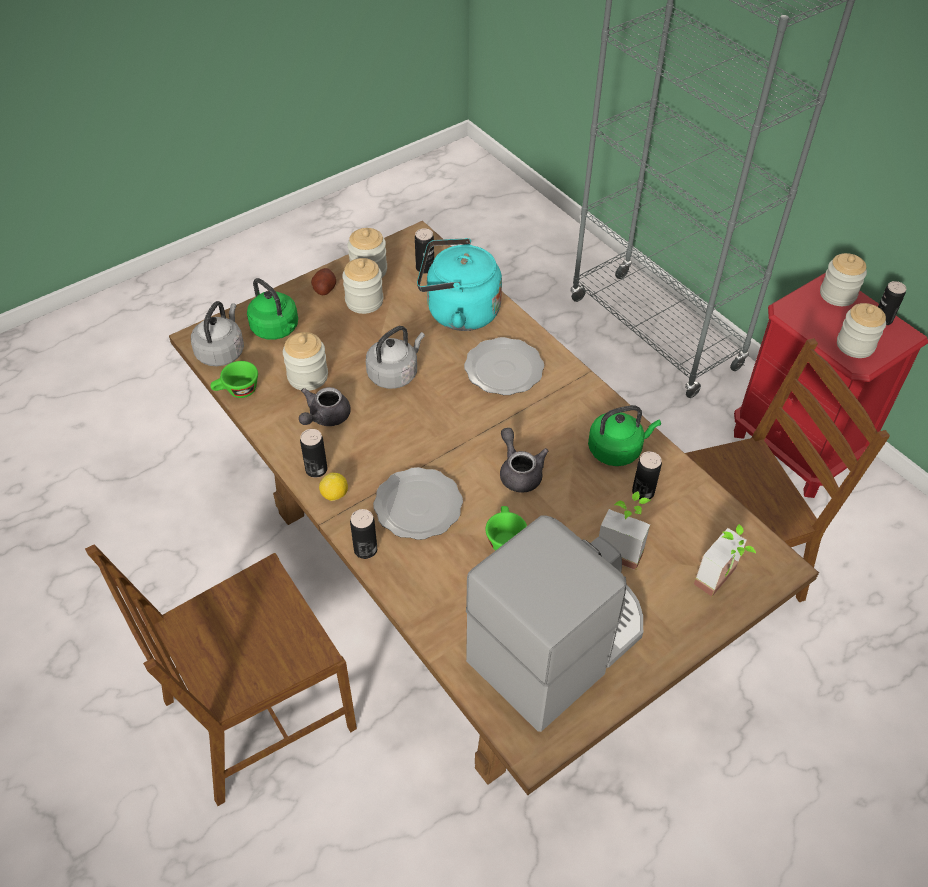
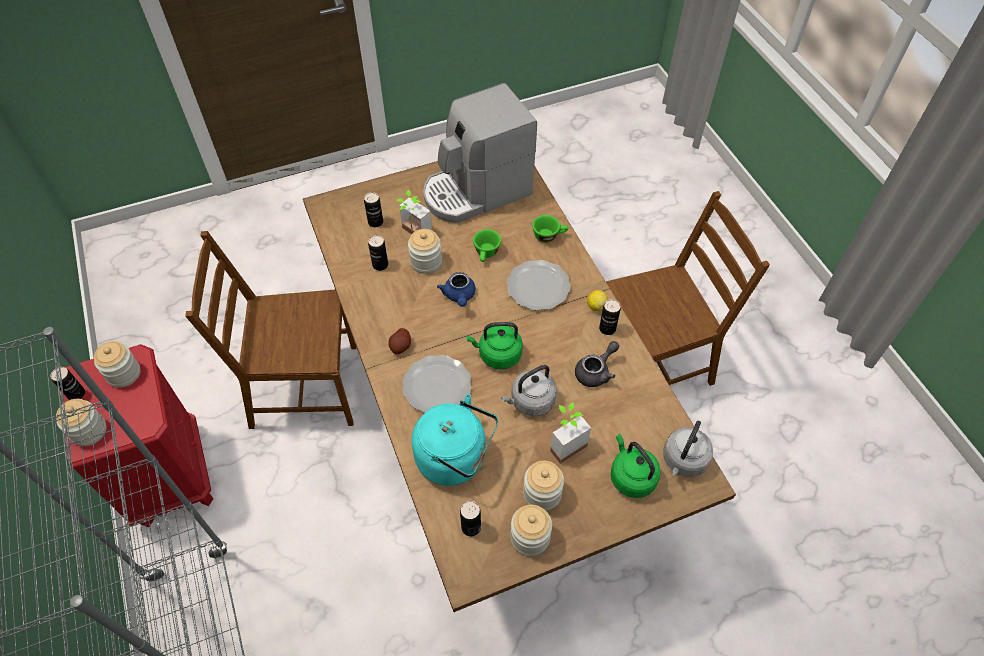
camera: 165 degrees left, 5 degrees up
(237, 391) = (668, 413): green cup -> green cup (549, 236)
(308, 376) = (606, 415): jar -> jar (426, 262)
(324, 289) = (579, 520): potato -> potato (400, 346)
(365, 549) = (580, 265): can -> can (375, 222)
(519, 472) = (459, 296): grey teapot -> blue teapot
(617, 450) = (381, 298): green kettle -> green kettle (497, 355)
(722, 581) = (363, 204): potted plant -> potted plant (564, 443)

